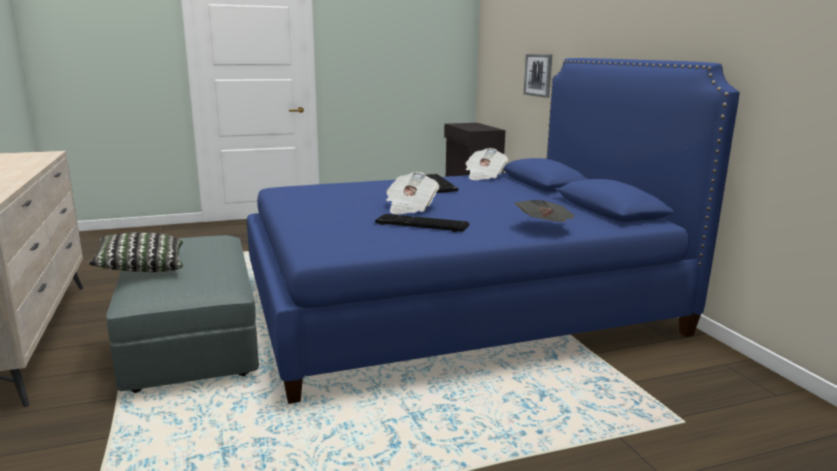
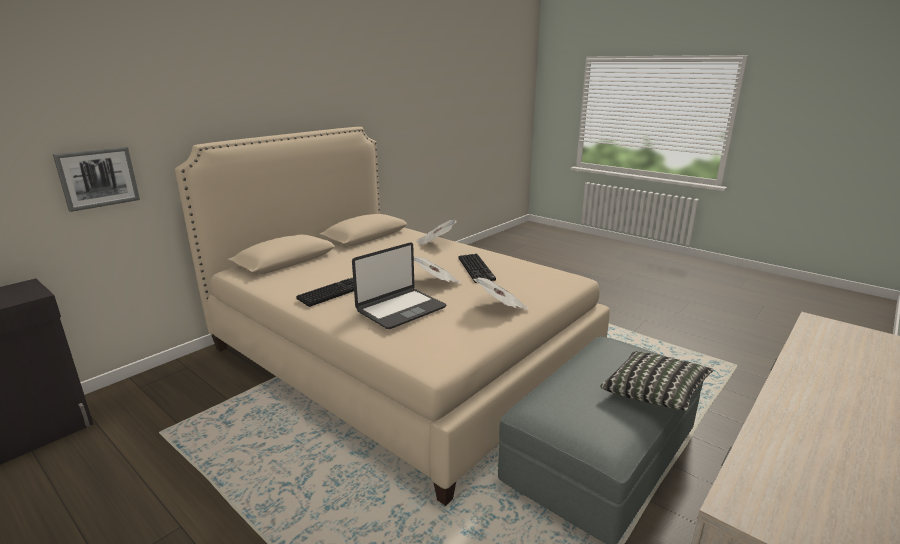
camera: 120 degrees left, 5 degrees up
(367, 190) = (400, 309): none -> laptop
(455, 305) = (399, 357): blue bed -> beige bed
(484, 176) = (270, 283): newspaper -> newspaper (501, 307)

